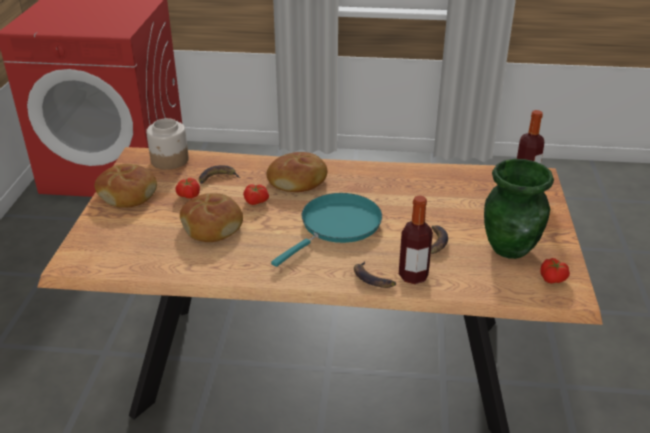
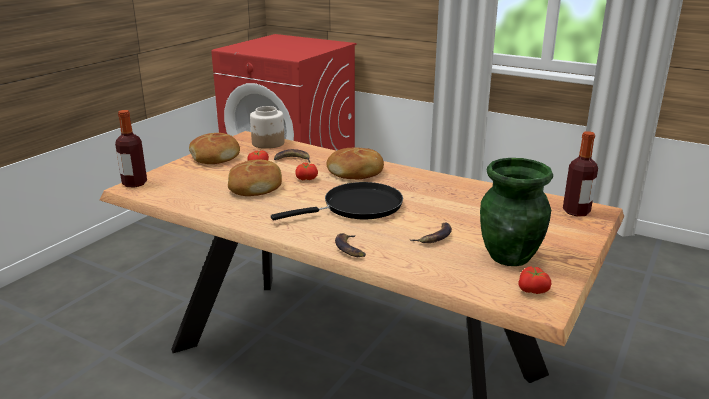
camera: 25 degrees right, 10 degrees down
(337, 226) = (357, 207): turquoise frying pan -> black frying pan
(413, 276) = (390, 255): bottle -> bottle (134, 183)

